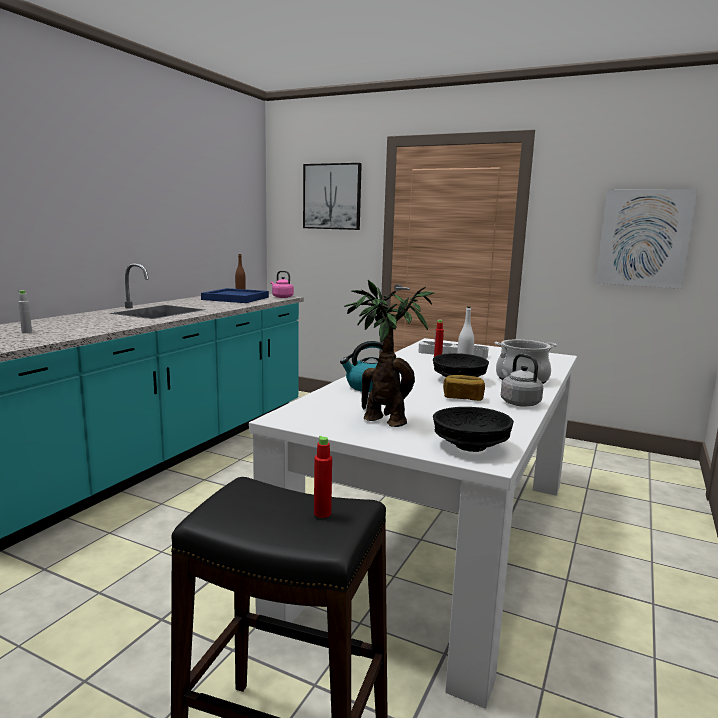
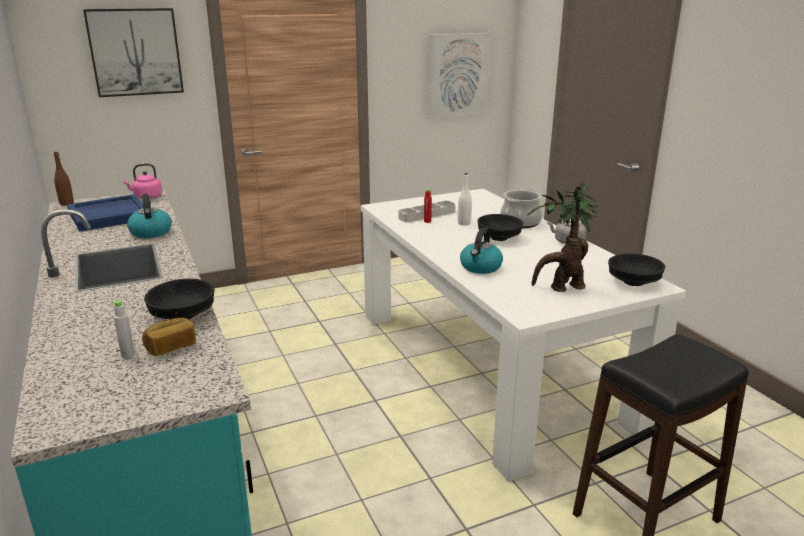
camera: 50 degrees left, 10 degrees up
(96, 329) = (182, 315): none -> black bowl
(223, 306) = (150, 232): none -> kettle
(322, 513) = (689, 353): red bottle -> none
(463, 398) = (540, 251): bread -> bread (171, 347)

